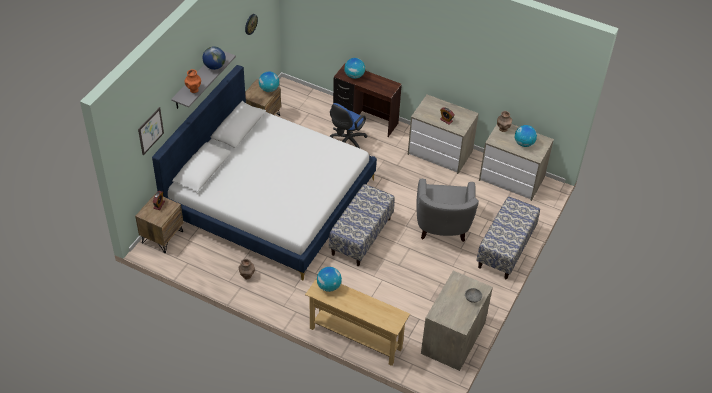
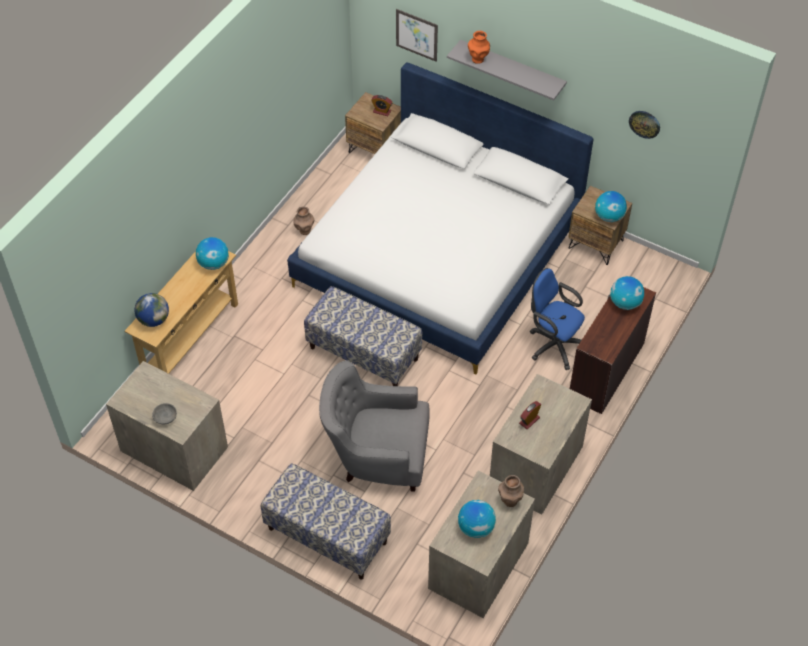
camera: 95 degrees right, 5 degrees up
(214, 66) = (527, 78): globe -> globe (154, 320)

